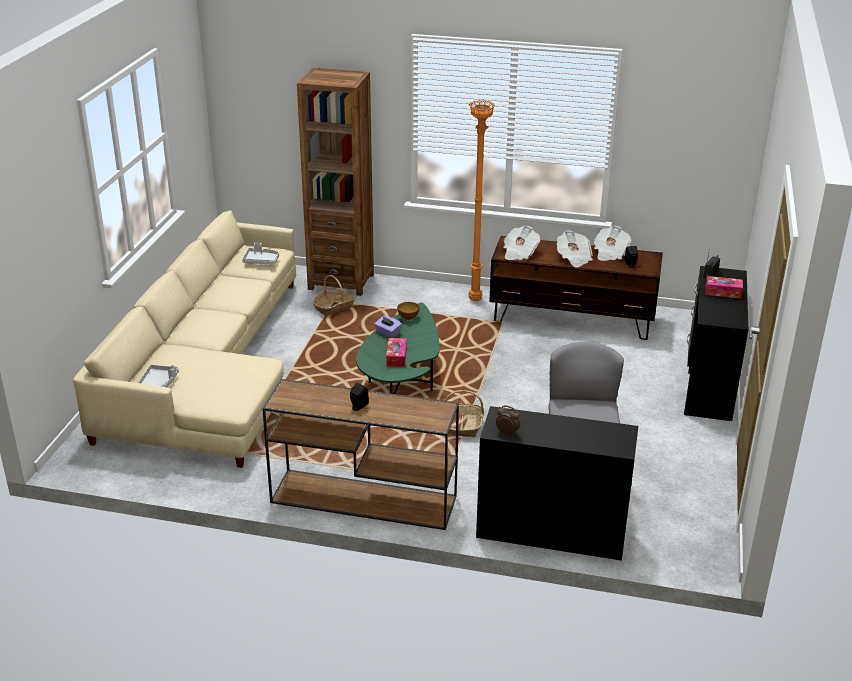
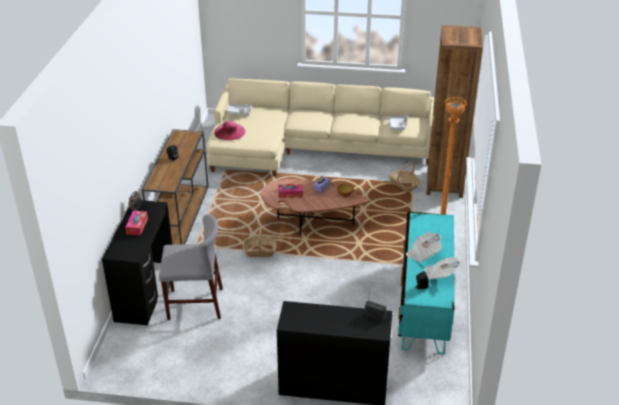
camera: 85 degrees right, 5 degrees up
(219, 393) = (229, 131): none -> pink hat
(401, 383) = (309, 221): green coffee table -> brown coffee table
(519, 253) = (423, 225): newspaper -> none
(572, 319) = (423, 304): brown tv stand -> turquoise tv stand
(723, 292) = (342, 320): tissue box -> tissue box (137, 226)

